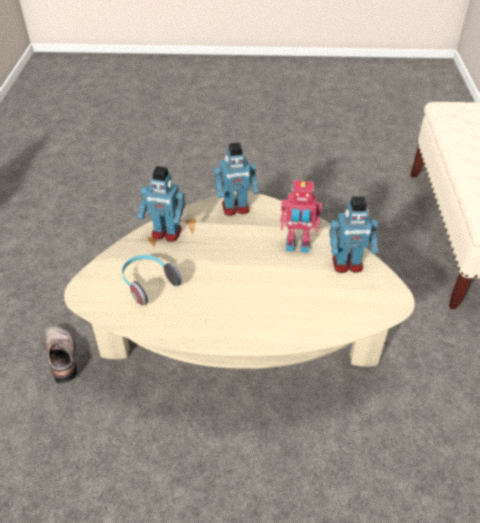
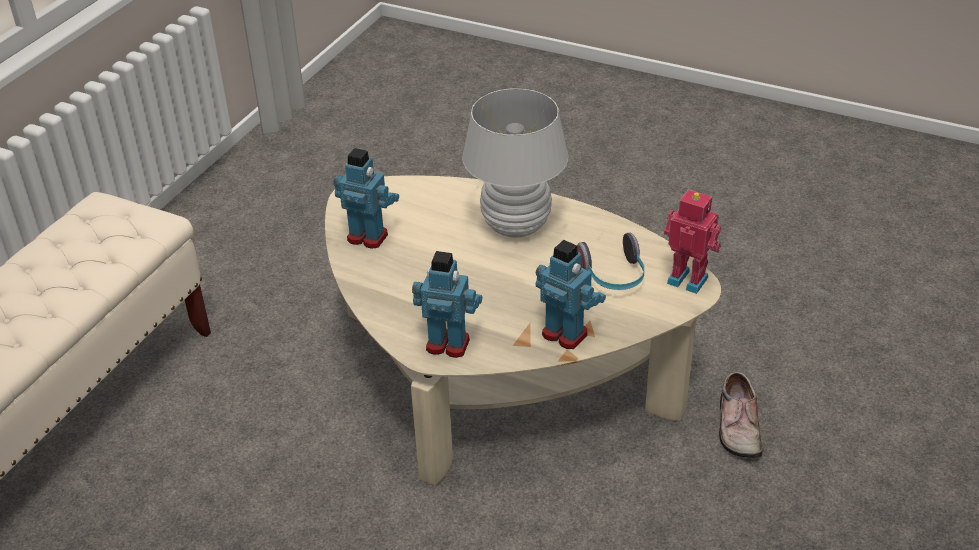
camera: 155 degrees left, 5 degrees down
(244, 307) = (516, 226): none -> white table lamp
(297, 246) = (406, 271): toy robot -> toy robot (688, 278)

